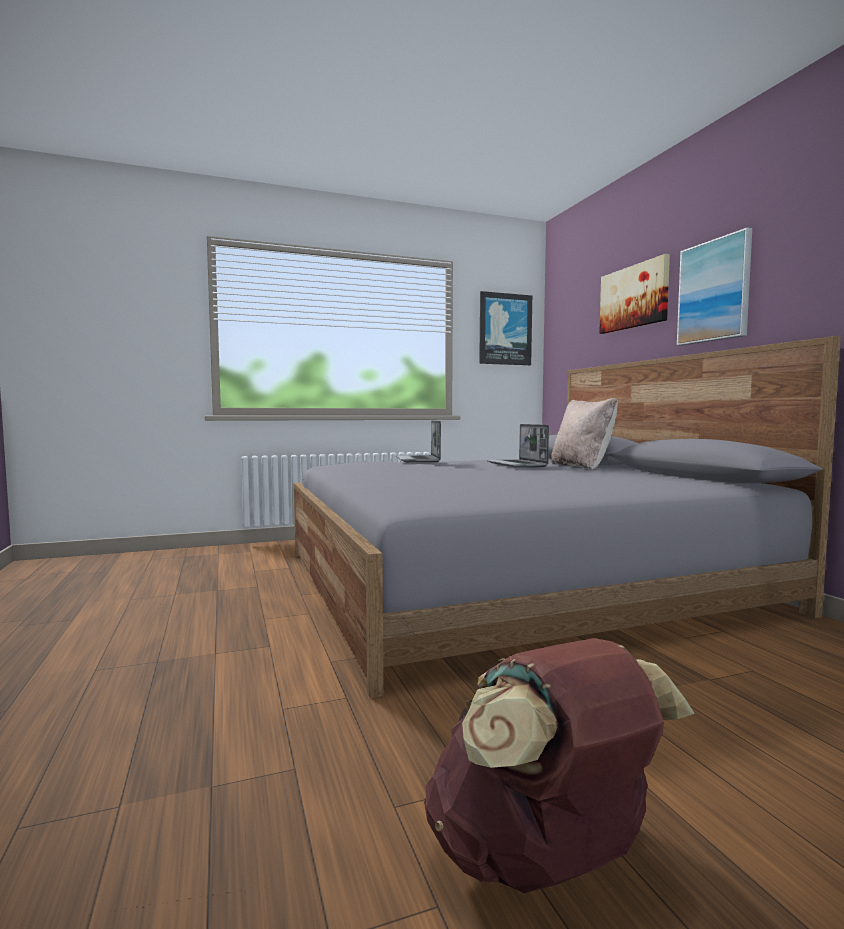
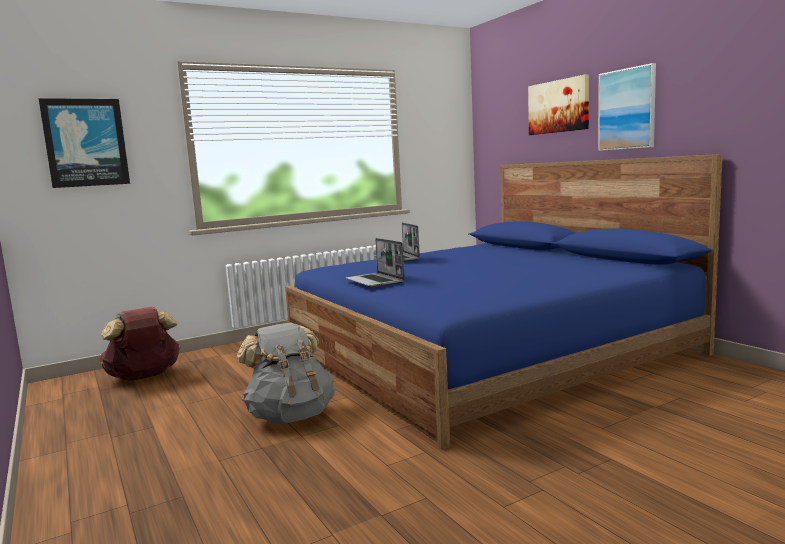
camera: 10 degrees left, 5 degrees up
(226, 627) = (291, 416): none -> grey backpack
(505, 329) = (441, 128): picture -> picture (86, 143)
(512, 580) = (486, 351): grey bed -> blue bed
(517, 465) = (480, 256): laptop -> laptop (375, 281)
(542, 859) = (602, 517): brown backpack -> brown backpack (144, 377)
(582, 466) = (529, 253): beige pillow -> none

